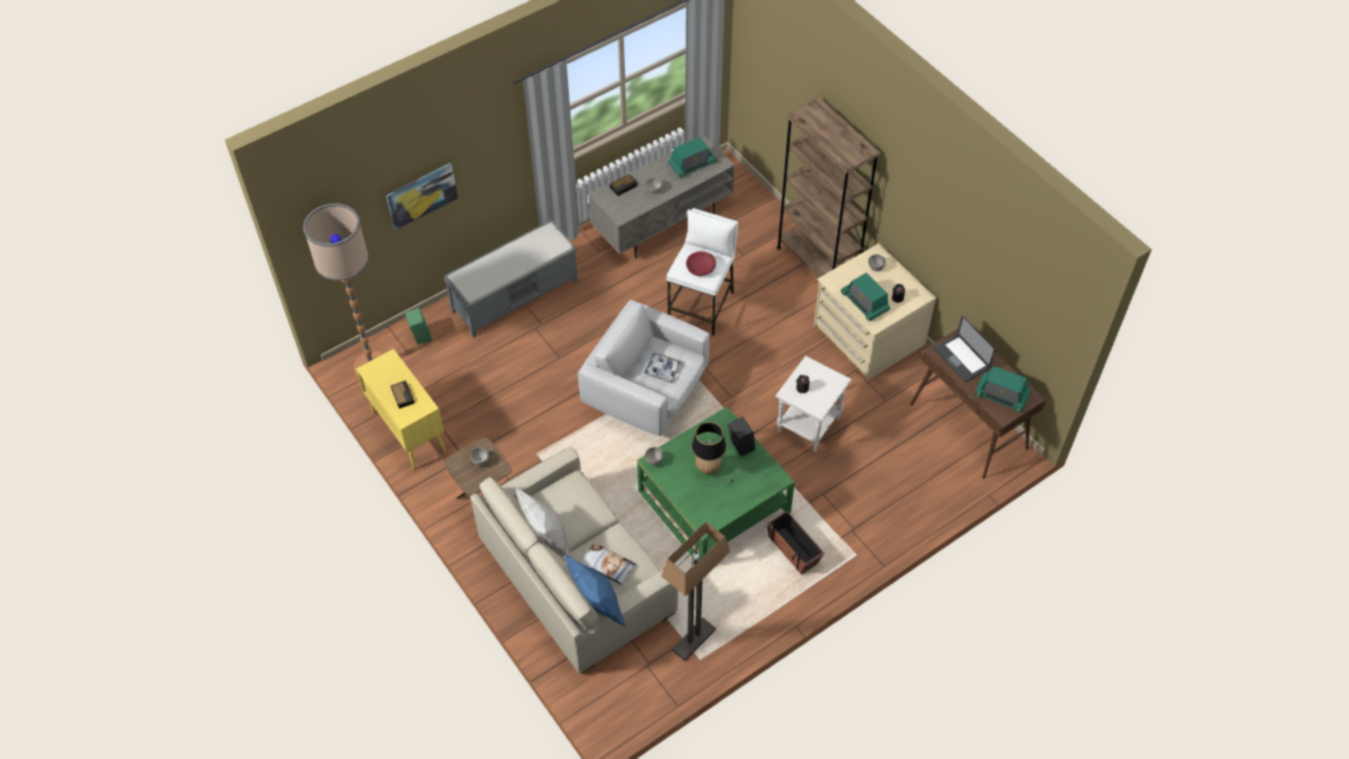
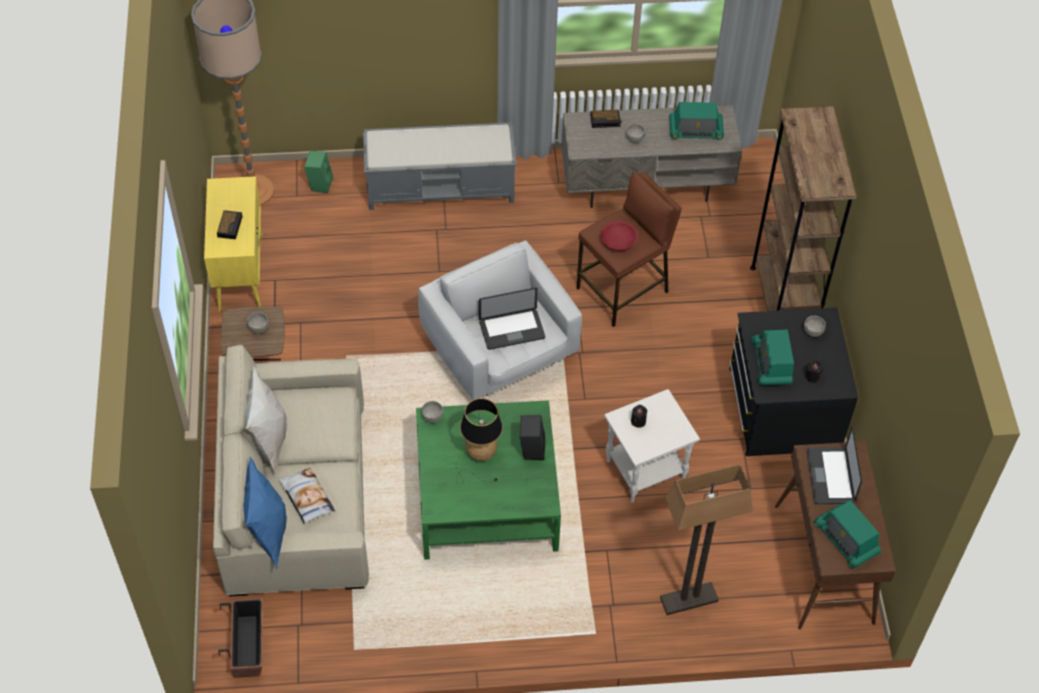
camera: 30 degrees right, 0 degrees up
(421, 195) = (357, 29): picture -> none
(662, 370) = (512, 330): tray -> laptop
(694, 640) = (362, 626): floor lamp -> floor lamp (688, 600)
(702, 307) = (623, 290): white stool -> brown stool
(793, 549) = (532, 591): planter -> planter (248, 646)
(867, 336) = (782, 409): beige dresser -> black dresser

